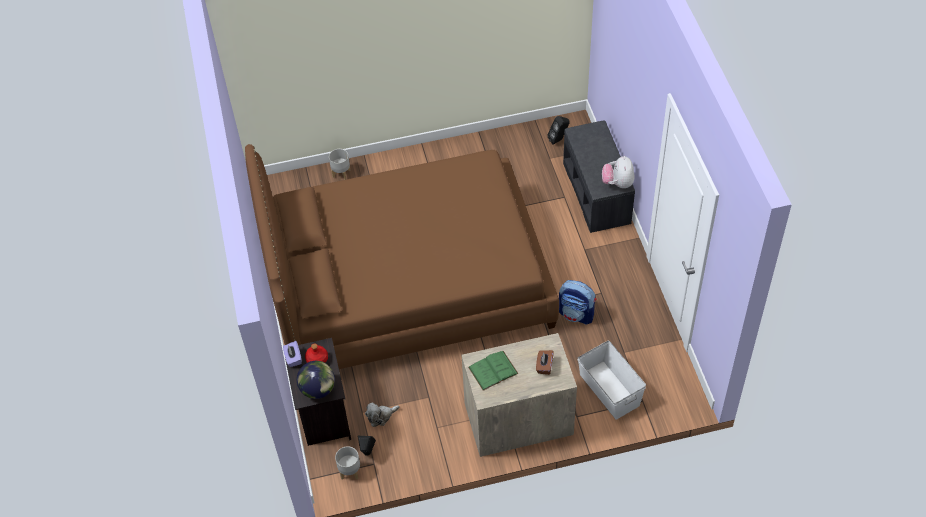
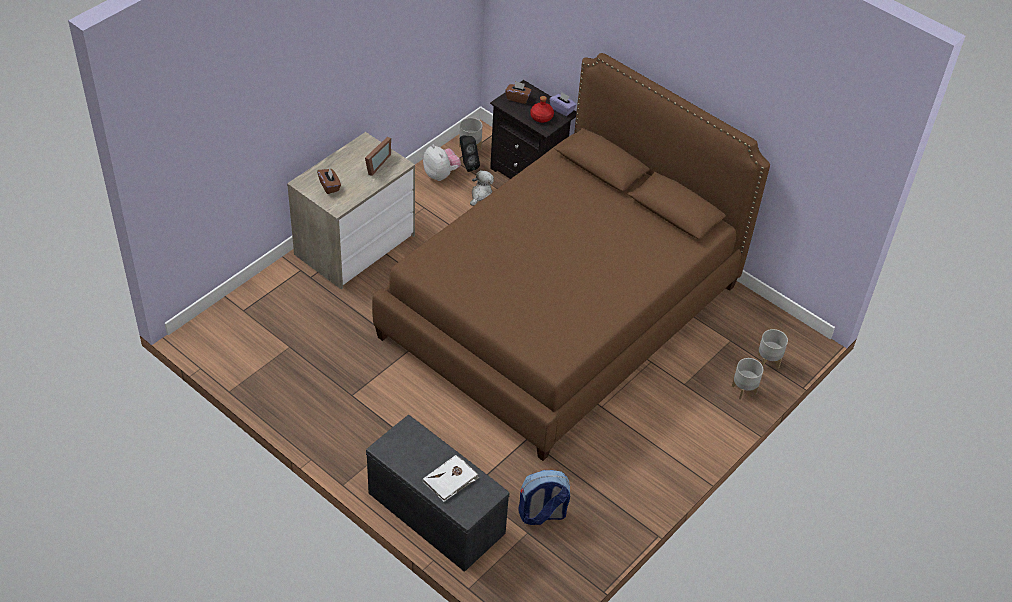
camera: 140 degrees right, 5 degrees down
(305, 182) = (768, 361): none -> grey planter
(318, 389) = (518, 98): globe -> brown tissue box
(493, 370) = (375, 164): green book -> picture frame
(558, 140) = (535, 565): black speaker -> none
(576, 314) = (363, 361): backpack -> backpack (542, 514)
(595, 149) = (451, 480): none -> white book
(609, 390) = (283, 305): white storage box -> none
(617, 183) = (392, 447): plush toy -> plush toy (441, 174)

